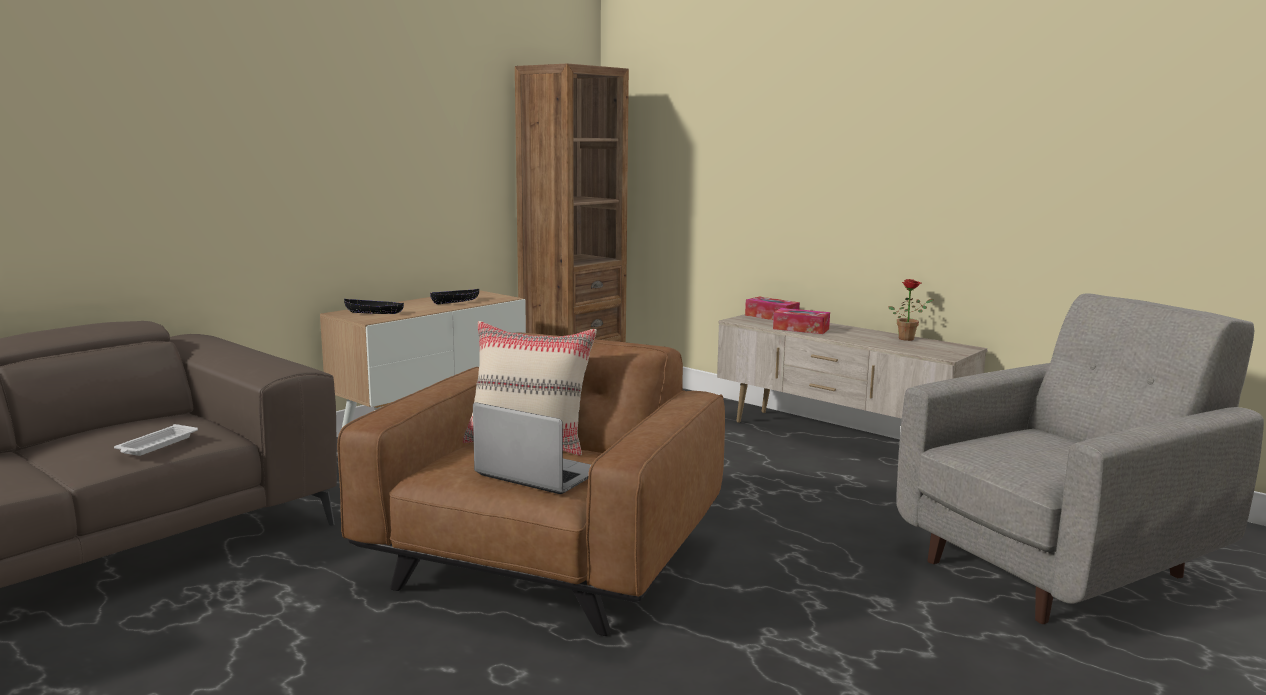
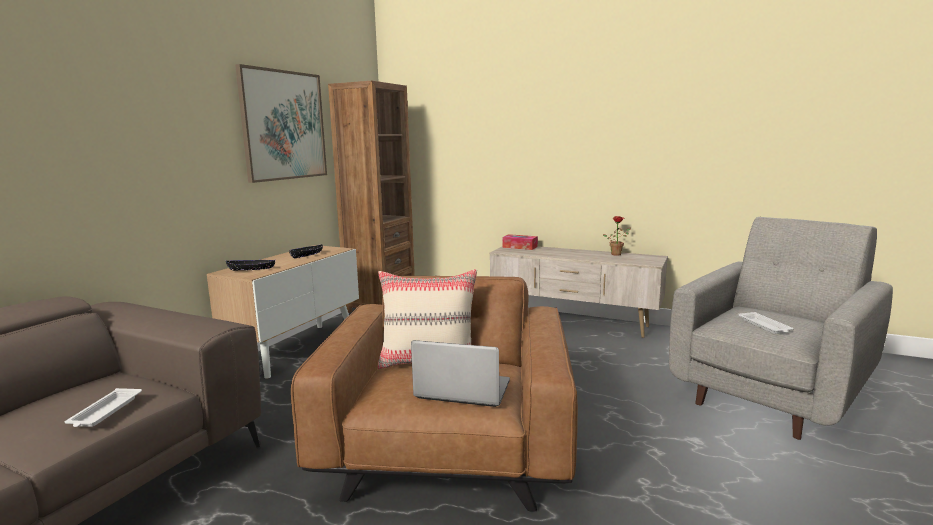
camera: 15 degrees left, 0 degrees up
(443, 124) = (284, 125): none -> picture
(801, 329) = (547, 253): tissue box -> none
(1029, 455) = (765, 326): none -> white tray

